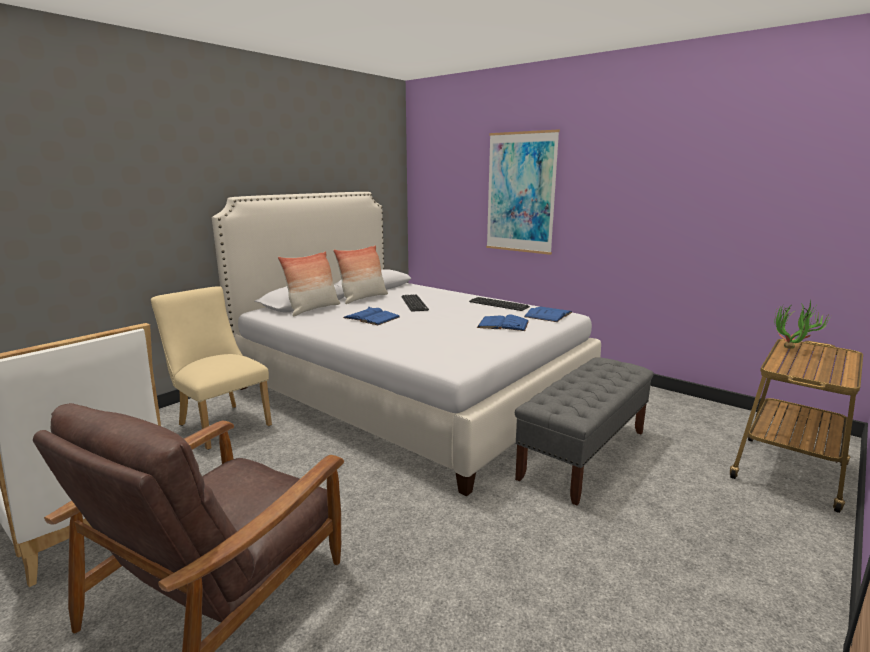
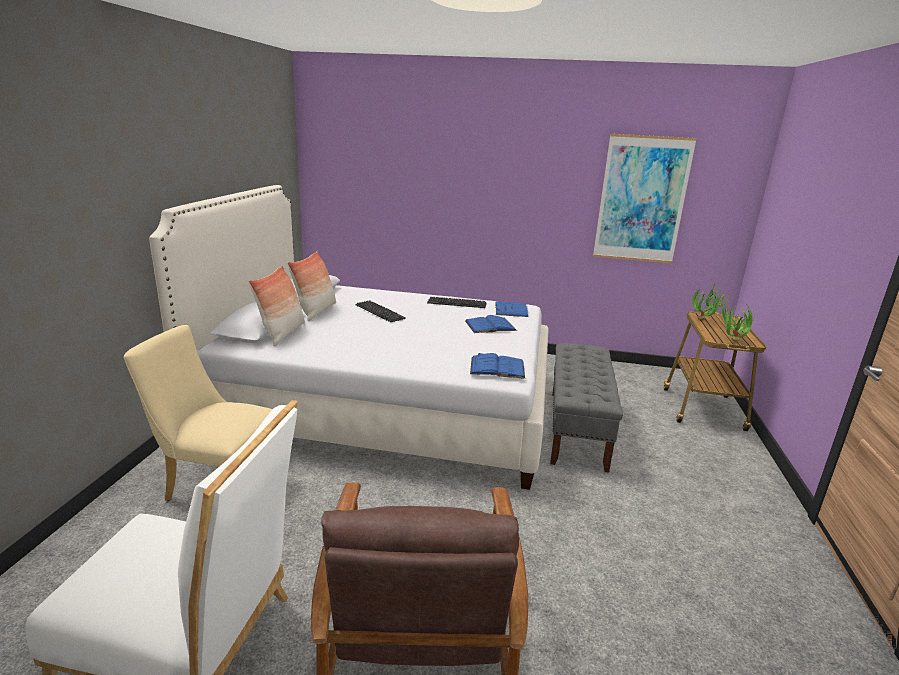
camera: 30 degrees left, 5 degrees up
(371, 317) = (363, 335): blue book -> blue book (497, 367)
(520, 193) = (443, 186): picture -> picture (641, 200)
(802, 375) = (730, 342): none -> potted plant

